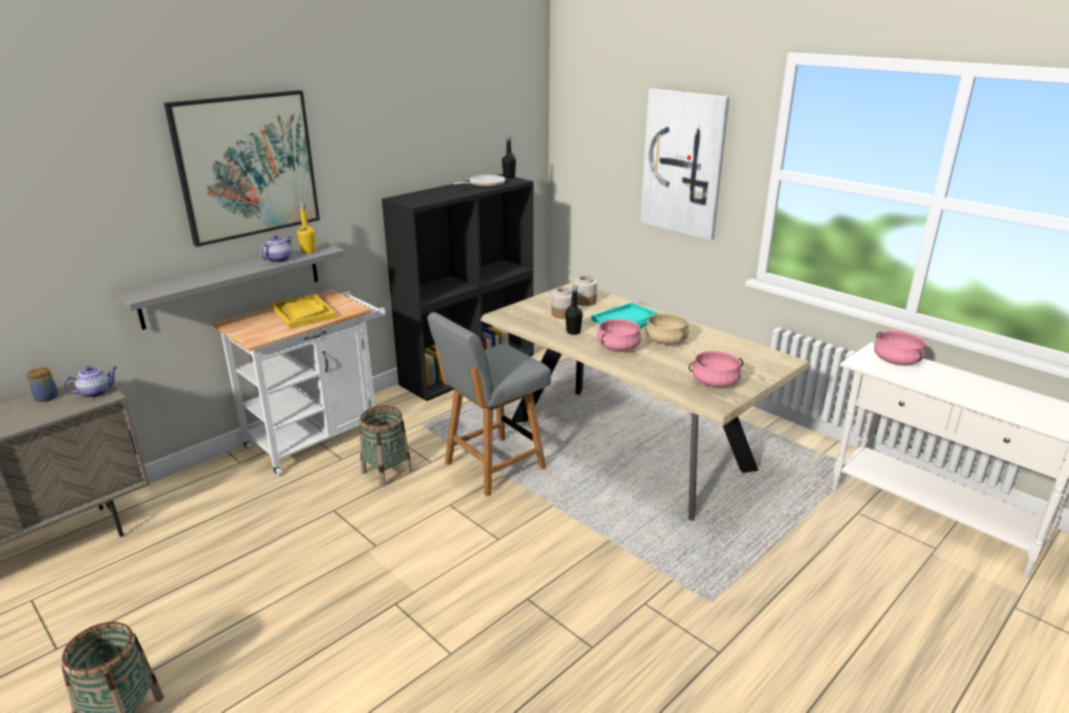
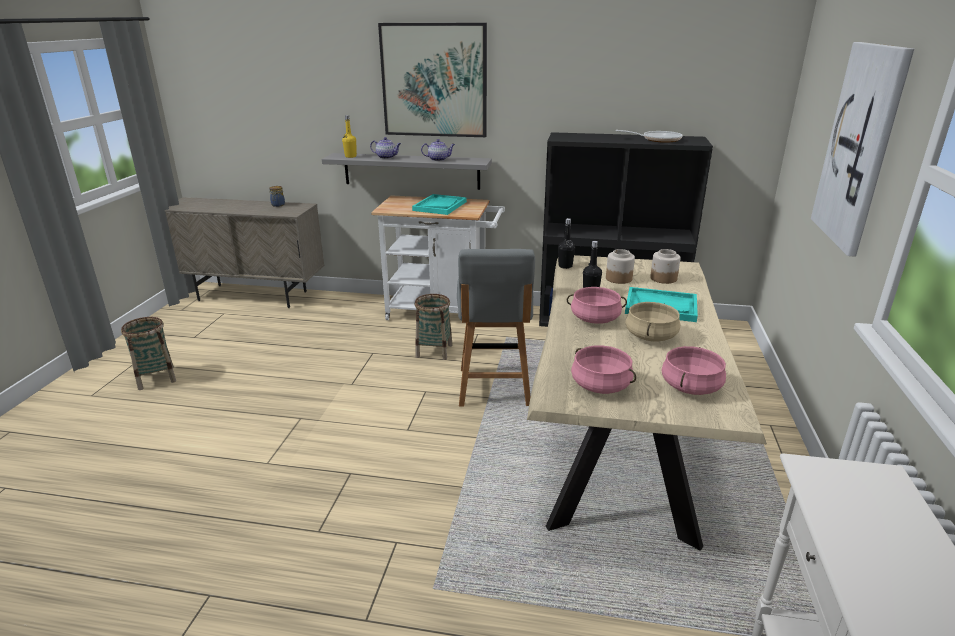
camera: 55 degrees right, 0 degrees up
(96, 392) = (294, 210): teapot -> teapot (387, 157)
(303, 313) = (440, 206): yellow tray -> turquoise tray
(308, 252) = (465, 160): yellow bottle -> yellow bottle (350, 156)
(492, 466) = (494, 388): grey chair -> grey chair turned 105 degrees counterclockwise
(509, 177) = (700, 139): black bottle -> black bottle (565, 266)
(896, 361) = (876, 501): pink cooking pot -> pink cooking pot (690, 386)

